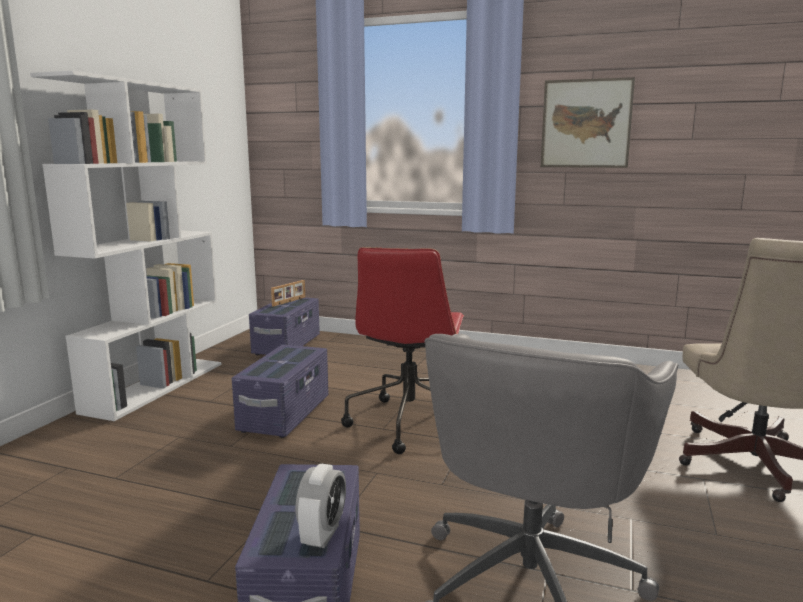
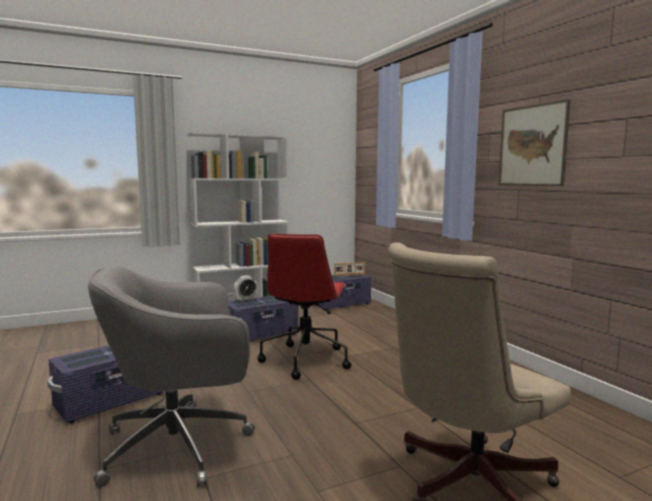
camera: 45 degrees right, 5 degrees down
(322, 535) = (87, 362): alarm clock -> alarm clock (246, 300)
(409, 422) = (305, 360): red office chair -> red office chair turned 45 degrees counterclockwise

